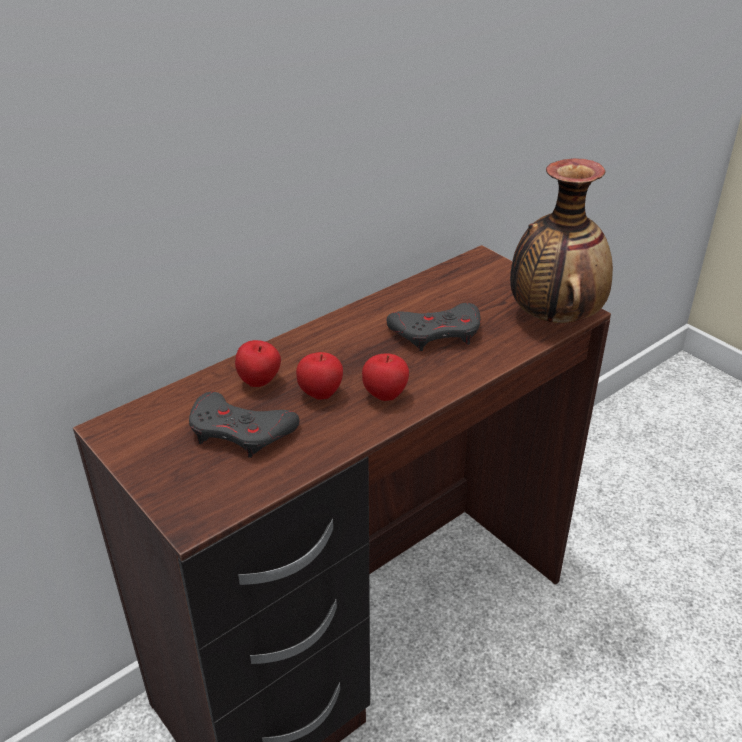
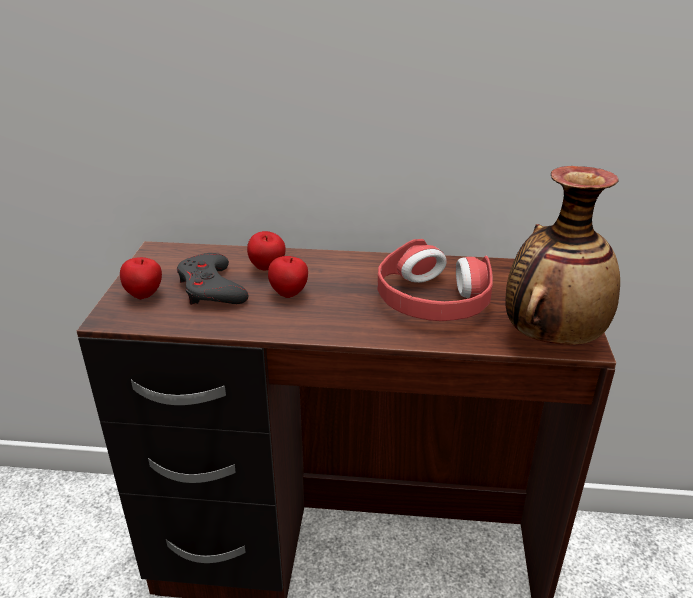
camera: 45 degrees right, 5 degrees down
(385, 395) = (327, 317): apple -> apple (145, 295)
(437, 333) = (432, 299): grey game controller -> red headphones

